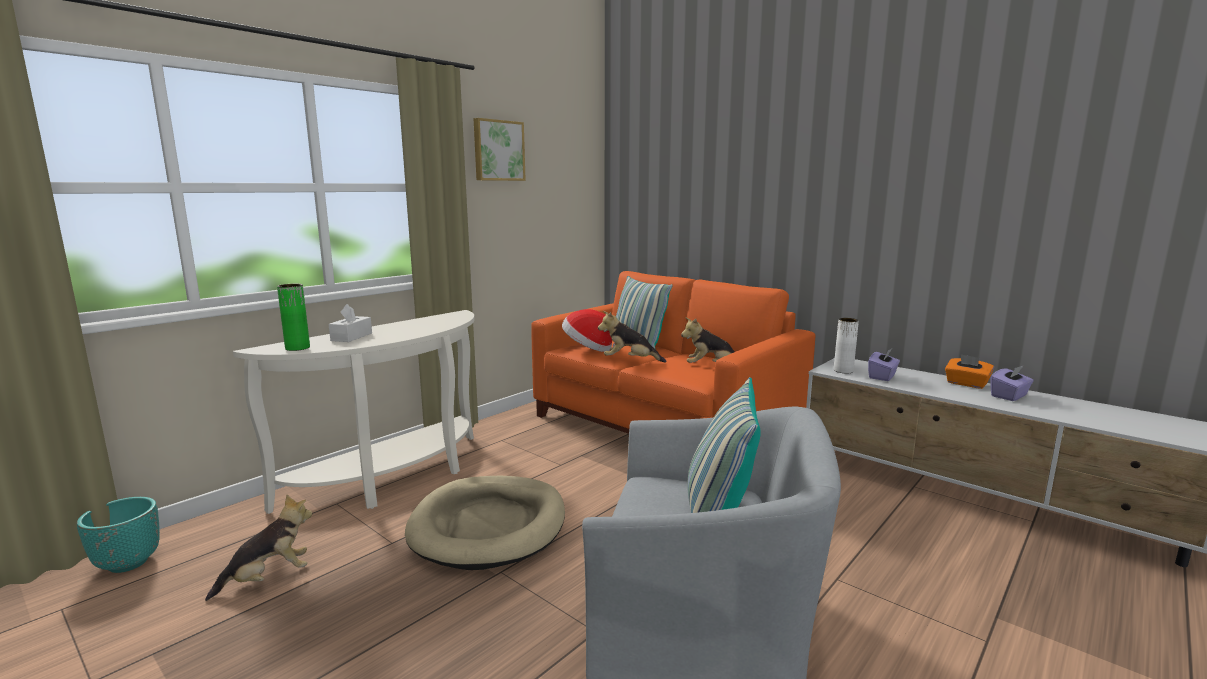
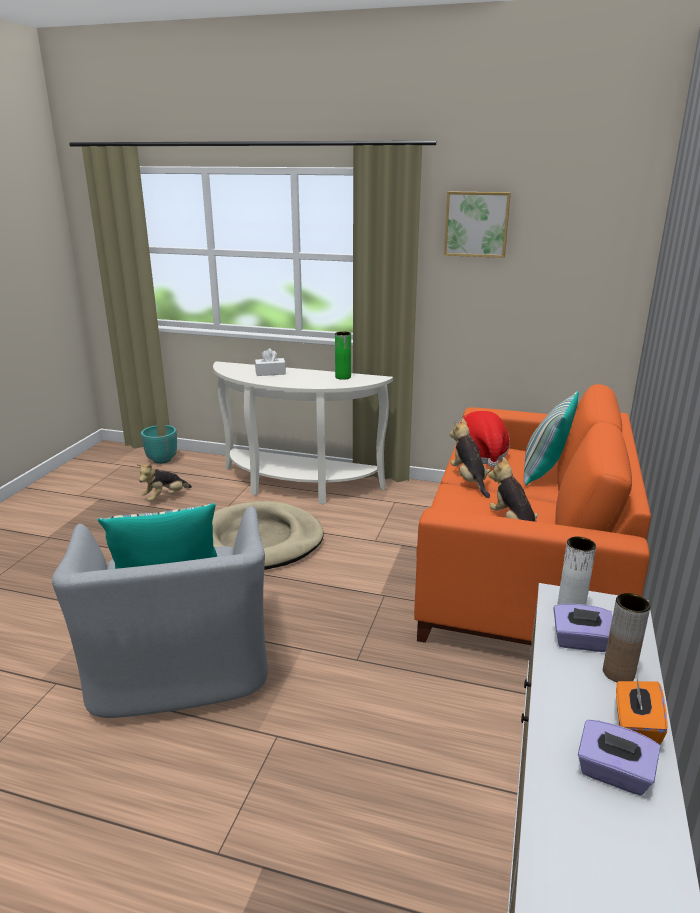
camera: 65 degrees right, 10 degrees up
(268, 578) = (165, 497): plush toy -> plush toy turned 105 degrees clockwise
(297, 348) = (232, 370): green vase -> green vase (343, 377)
(915, 376) = (618, 673): none -> brown vase

